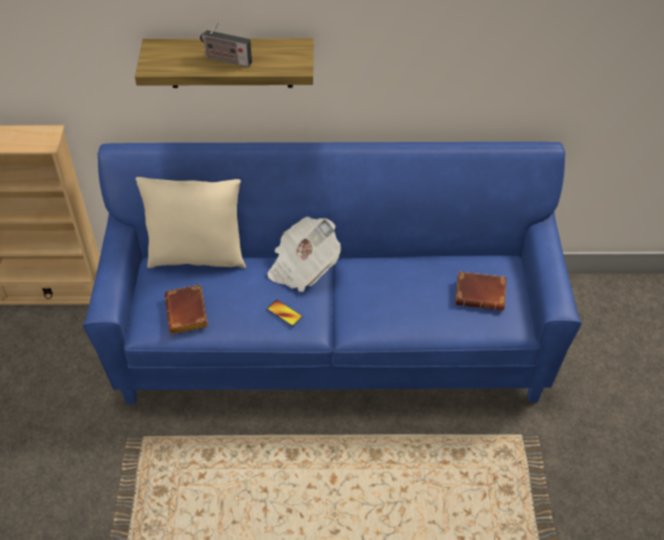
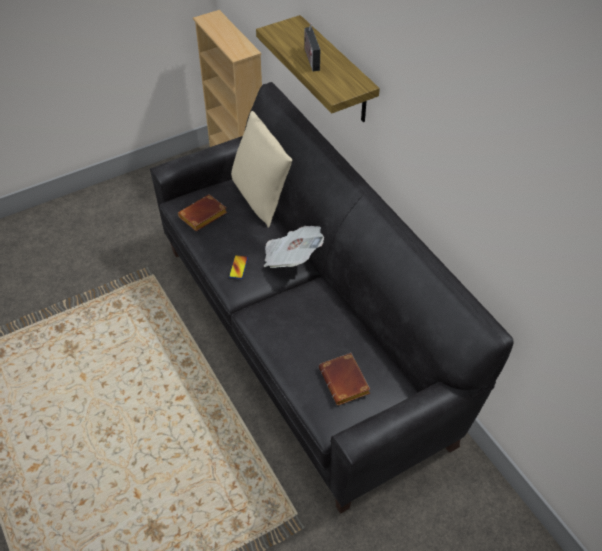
camera: 60 degrees right, 0 degrees up
(331, 342) = (302, 339): blue sofa -> black sofa

